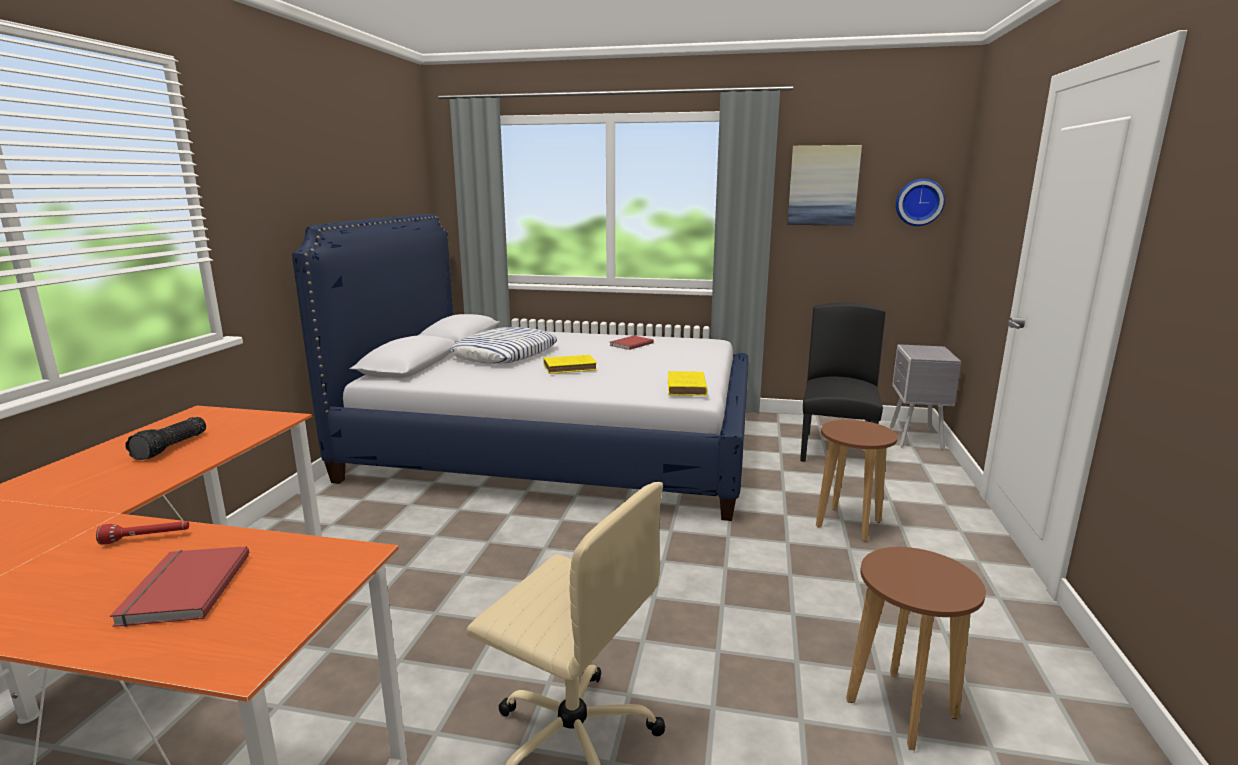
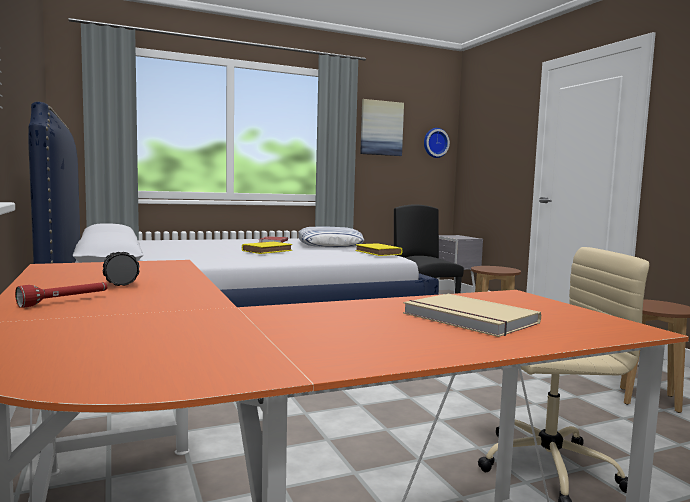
camera: 35 degrees left, 10 degrees down
(147, 538) = (328, 310): red flashlight -> red flashlight (65, 301)
(182, 589) = (468, 319): red book -> beige book
(505, 354) = (184, 249): pillow -> pillow (329, 244)

